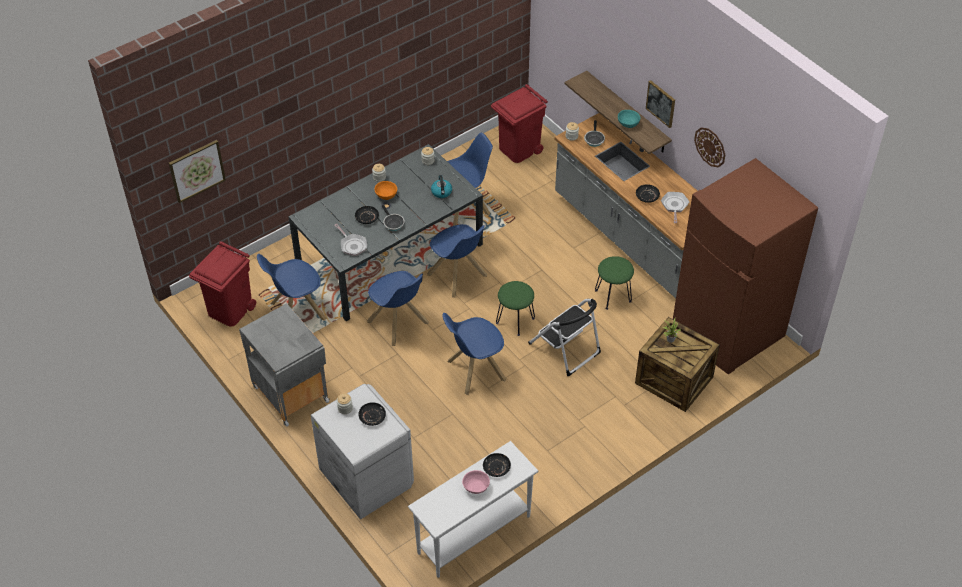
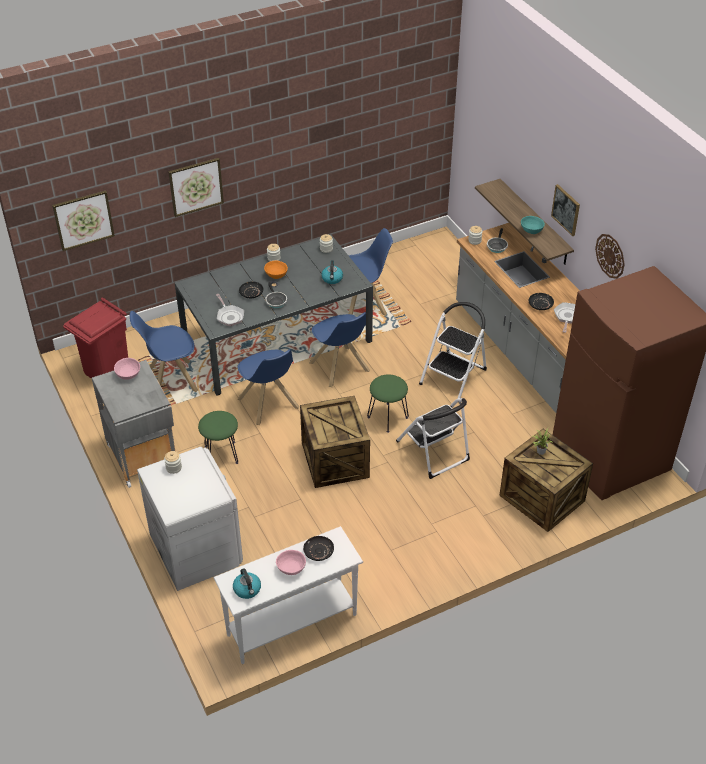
camera: 10 degrees right, 5 degrees down
(273, 321) = (128, 374): none -> pink bowl
(298, 120) = (196, 186): none -> picture
(372, 416) = (199, 479): black plate -> none
(442, 513) = (247, 589): none -> kettle
(474, 370) = (334, 460): blue chair -> crate
(519, 149) = (429, 260): red trash can -> none
(569, 269) = (454, 376): none -> step ladder
(613, 296) = (494, 407): green stool -> green stool (221, 454)

